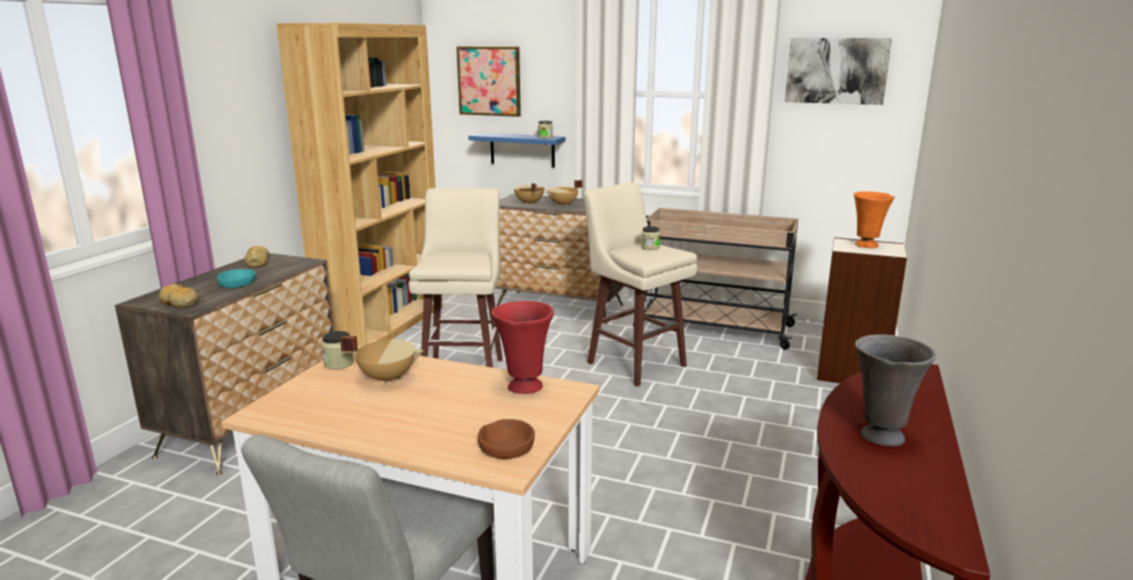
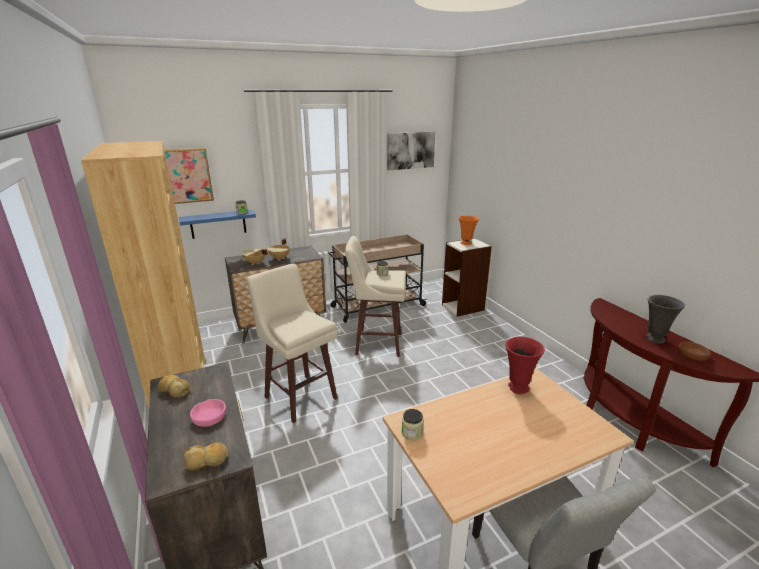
camera: 45 degrees left, 5 degrees up
(237, 283) = (209, 416): turquoise bowl -> pink bowl
(387, 378) = (457, 424): beige cooking pot -> none
(506, 446) = (584, 424): brown bowl -> brown bowl (692, 354)

